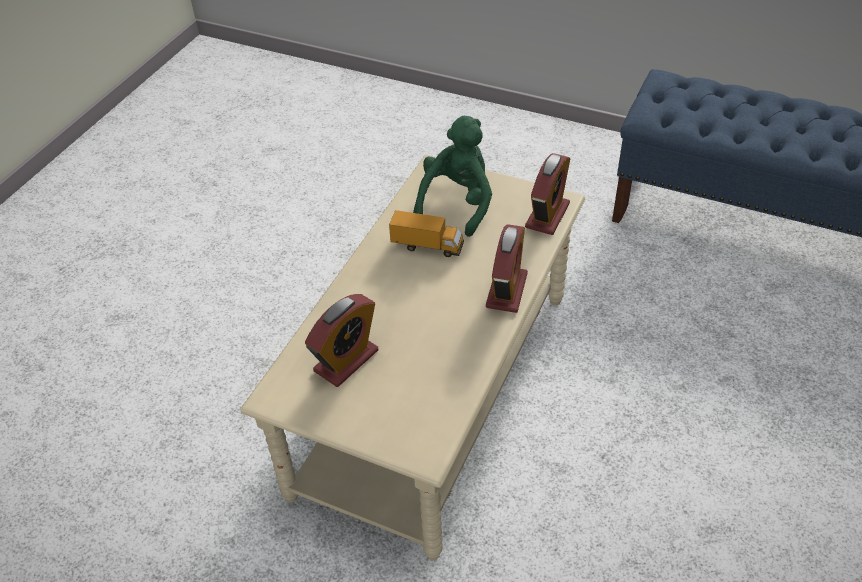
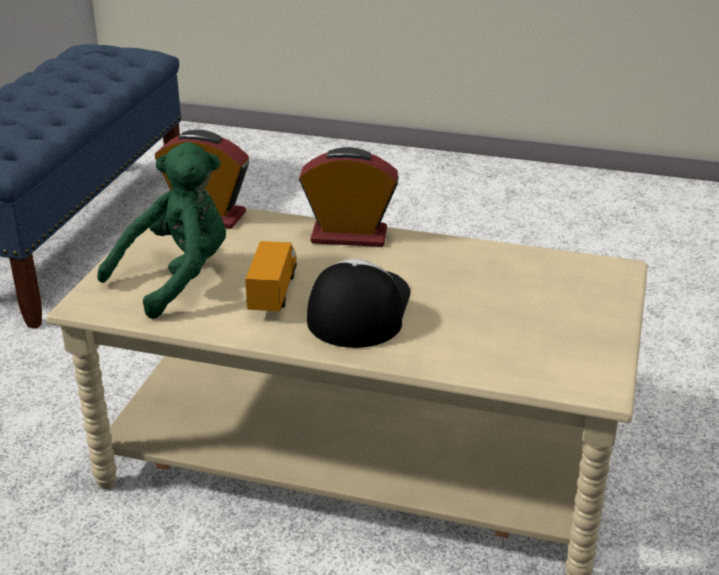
camera: 100 degrees left, 15 degrees down
(346, 361) = (507, 335): alarm clock -> none
(399, 286) = (358, 309): none -> cap
(457, 203) = (177, 278): green plush toy -> green plush toy turned 120 degrees clockwise

